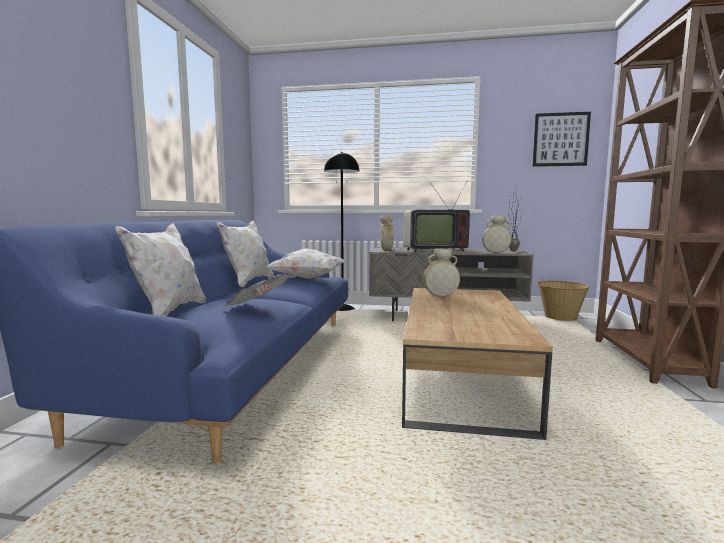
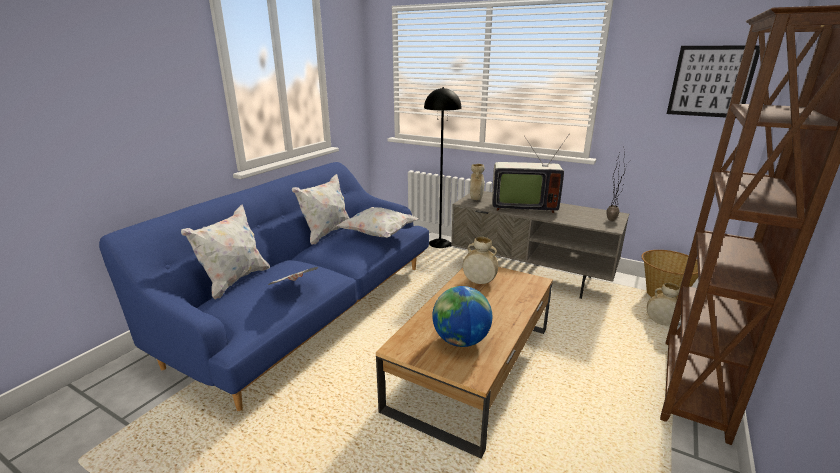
camera: 20 degrees right, 15 degrees up
(478, 323) = (460, 341): none -> globe
(496, 252) = (583, 223): beige vase -> beige vase (661, 322)

